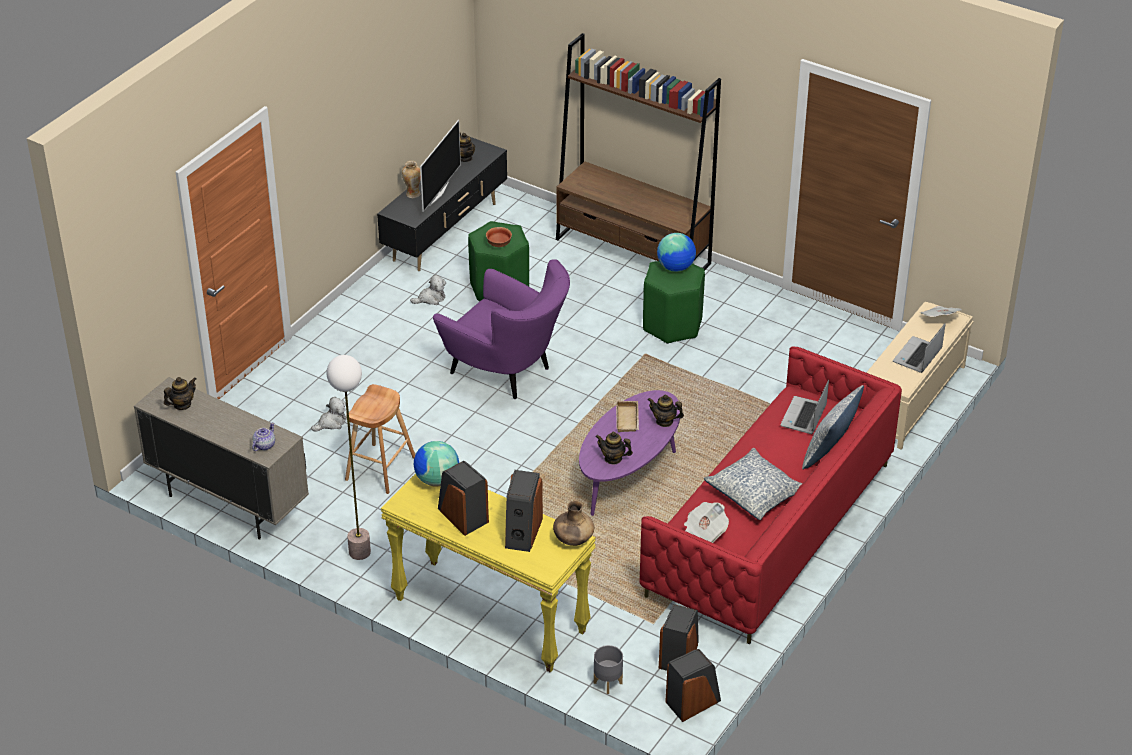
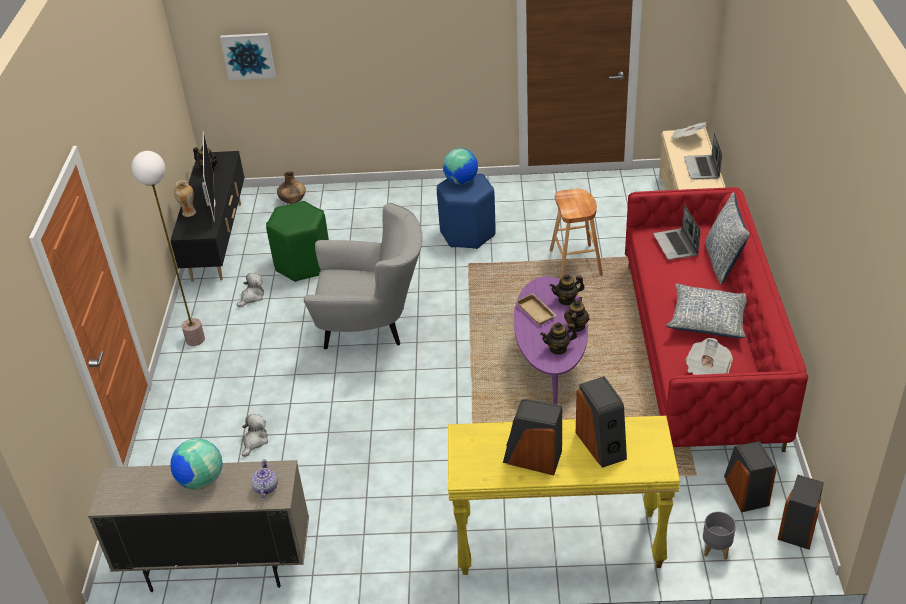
camera: 30 degrees left, 0 degrees up
(182, 405) = (142, 489): teapot -> teapot (576, 326)
(360, 552) = (387, 547): floor lamp -> floor lamp (195, 339)
(380, 468) = (337, 460): brown stool -> brown stool (575, 262)
(436, 480) = (474, 436): globe -> globe (201, 480)
(499, 244) = (301, 221): bowl -> none
(507, 372) = (372, 327): purple armchair -> grey armchair
(538, 60) = (248, 55): none -> picture
(573, 540) = (651, 428): brown vase -> brown vase (293, 201)
(633, 252) = (384, 195): brown bookcase -> none
(673, 325) = (467, 233): green stool -> blue stool

